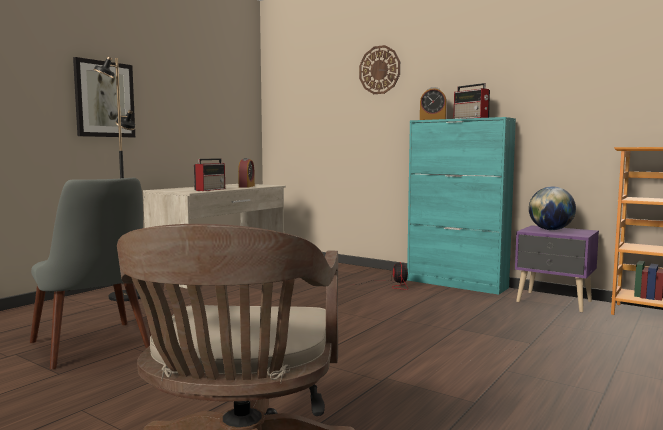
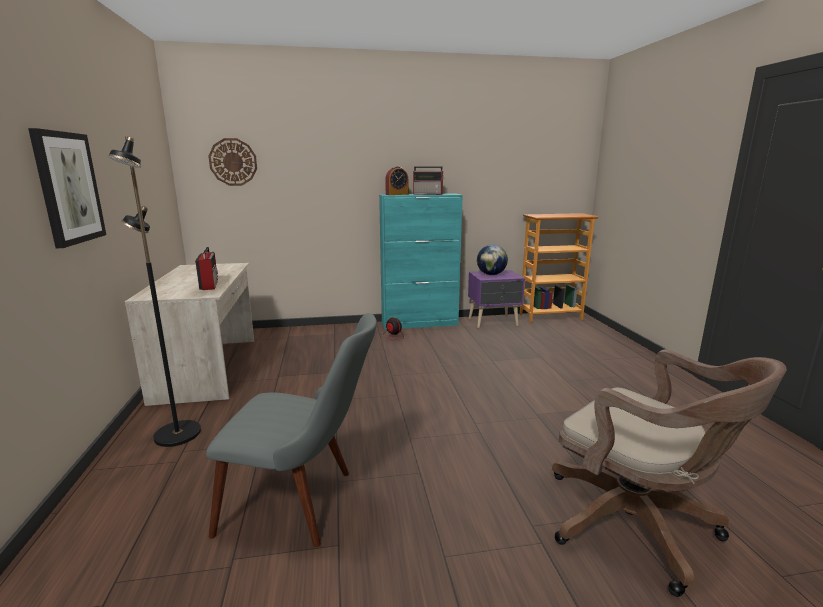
camera: 45 degrees left, 10 degrees up
(246, 186) = (220, 271): alarm clock -> none
(379, 70) = (331, 143): wall clock -> wall clock (233, 162)

